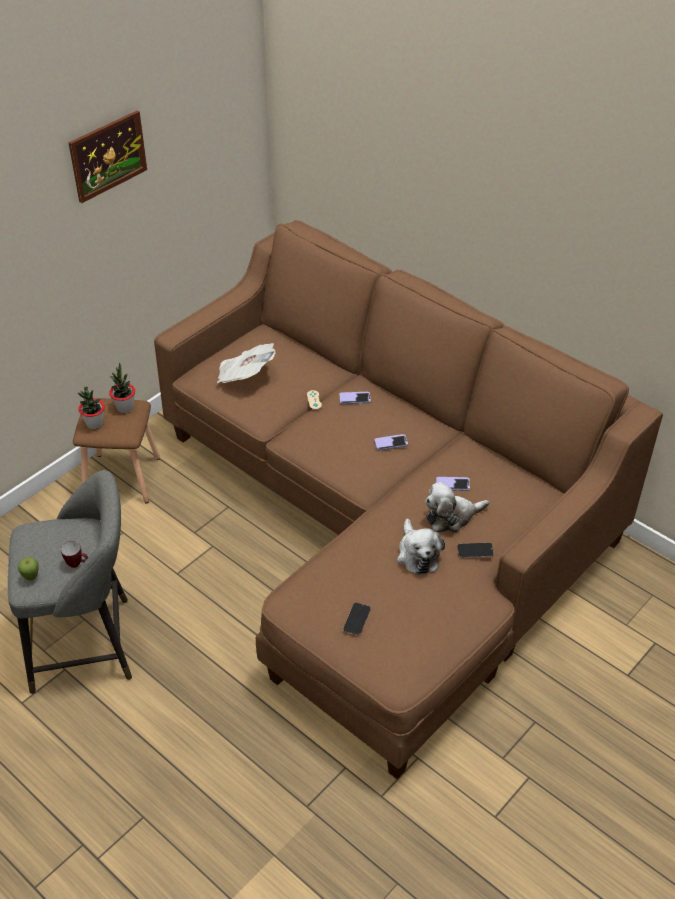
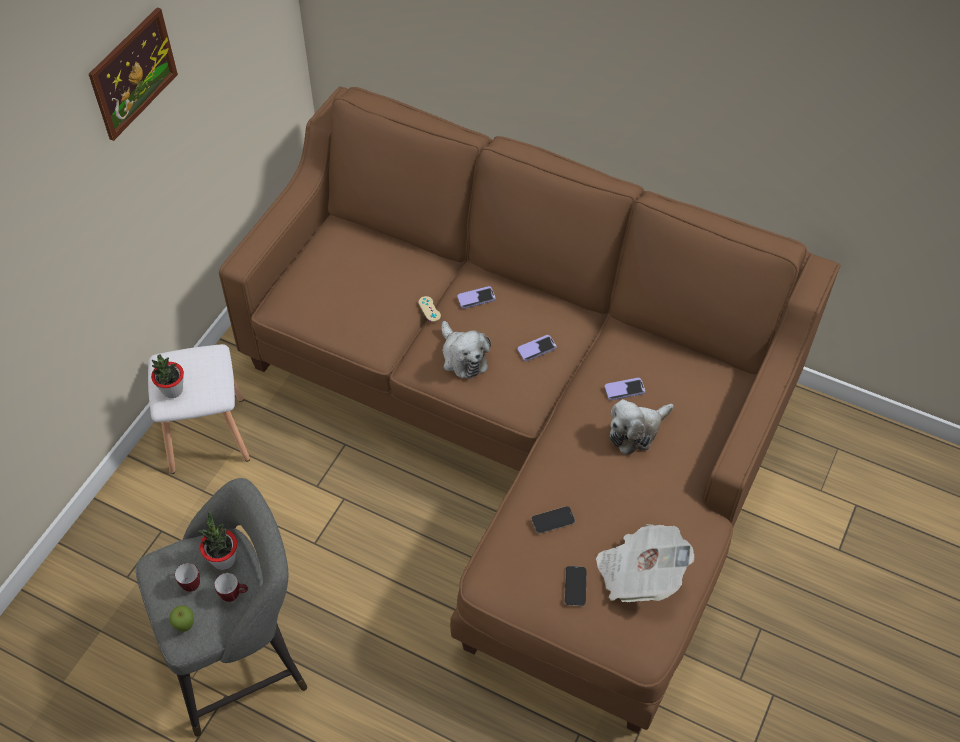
camera: 15 degrees left, 10 degrees up
(47, 548) = (190, 583): none -> mug
(121, 477) = (206, 433): brown stool -> white stool
(125, 408) = (202, 360): potted plant -> potted plant (223, 559)
(245, 376) = (339, 294): newspaper -> newspaper (640, 574)
(417, 554) = (614, 488): plush toy -> plush toy (463, 357)
(475, 551) = (674, 468): phone -> phone (553, 520)

